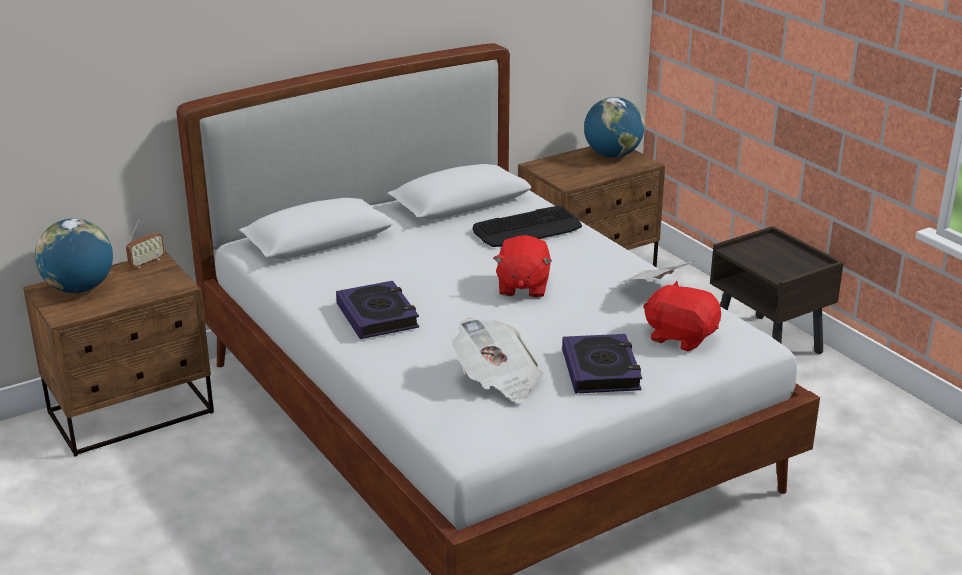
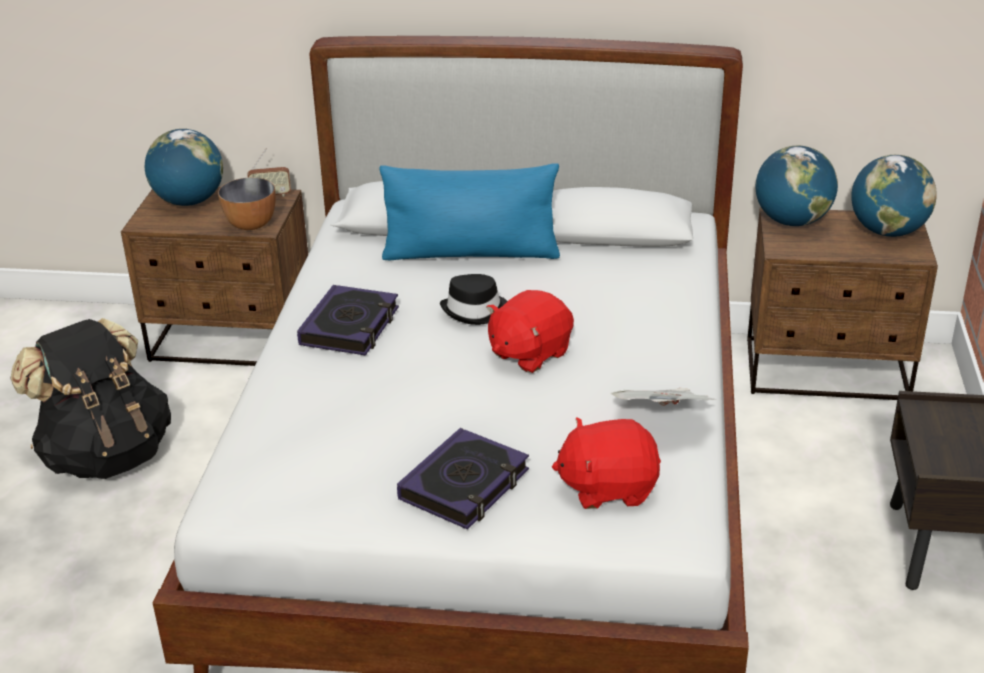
camera: 40 degrees right, 5 degrees up
(138, 533) = (107, 455): none -> black backpack
(165, 286) = (251, 225): none -> bowl
(386, 245) = (471, 253): none -> blue pillow
(449, 276) = (475, 311): none -> black hat
(498, 380) = (348, 448): newspaper -> none
(527, 229) = (634, 287): keyboard -> none
(550, 166) = (792, 221): none -> globe
(680, 337) = (608, 487): red plush toy -> red plush toy turned 75 degrees counterclockwise

